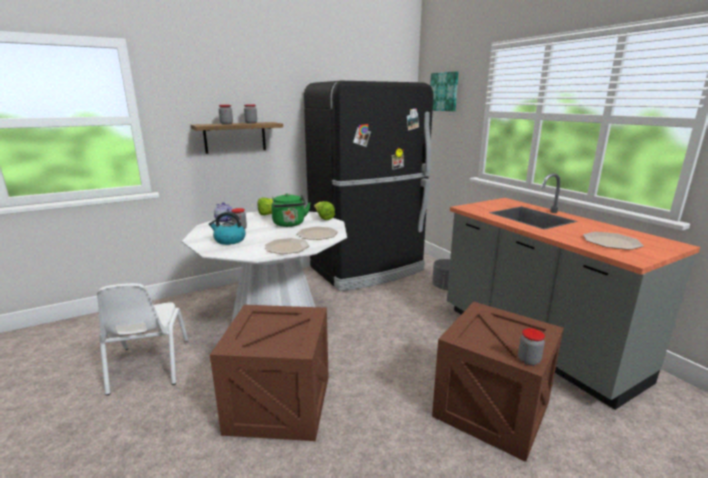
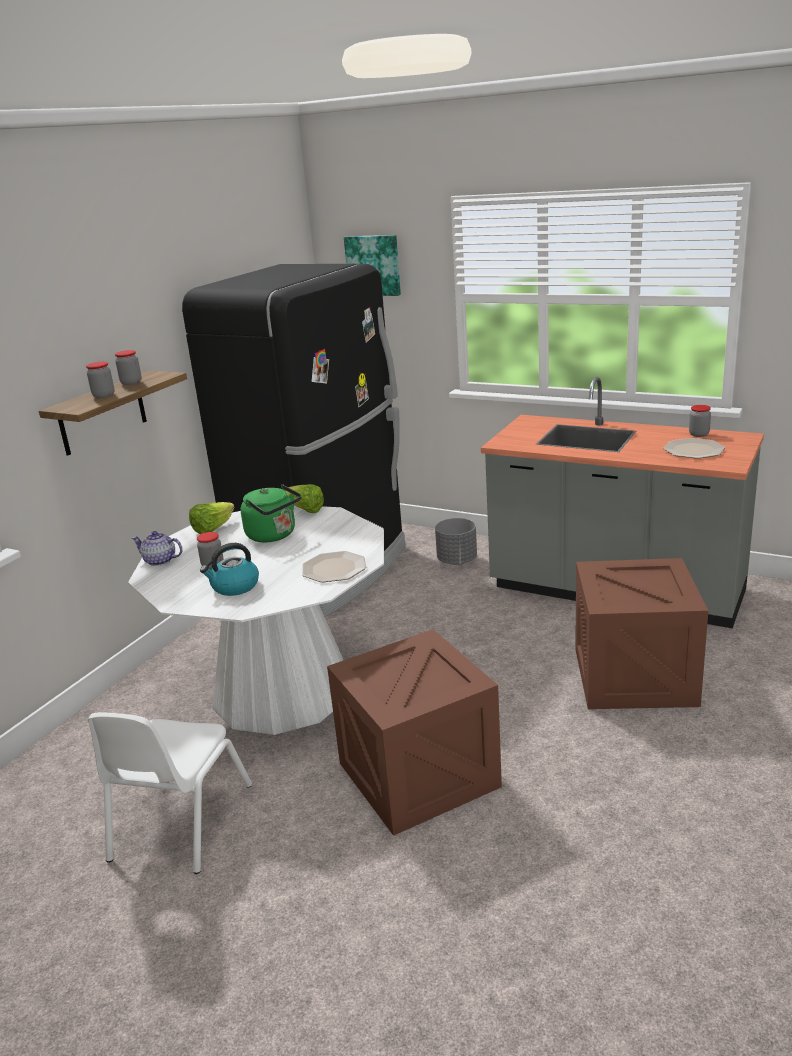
camera: 30 degrees left, 5 degrees up
(149, 366) = (180, 822): white chair -> white chair turned 60 degrees clockwise
(317, 234) = (341, 538): plate -> none
(528, 360) = (685, 601): jar -> jar (698, 434)

